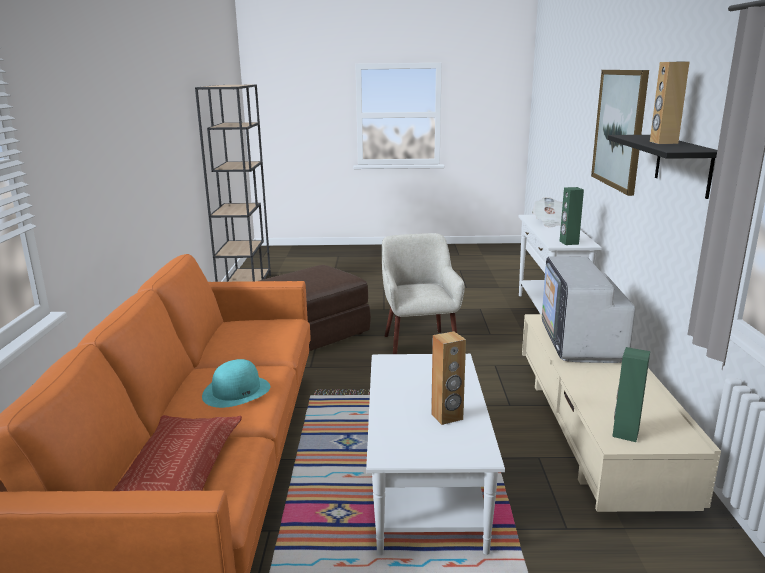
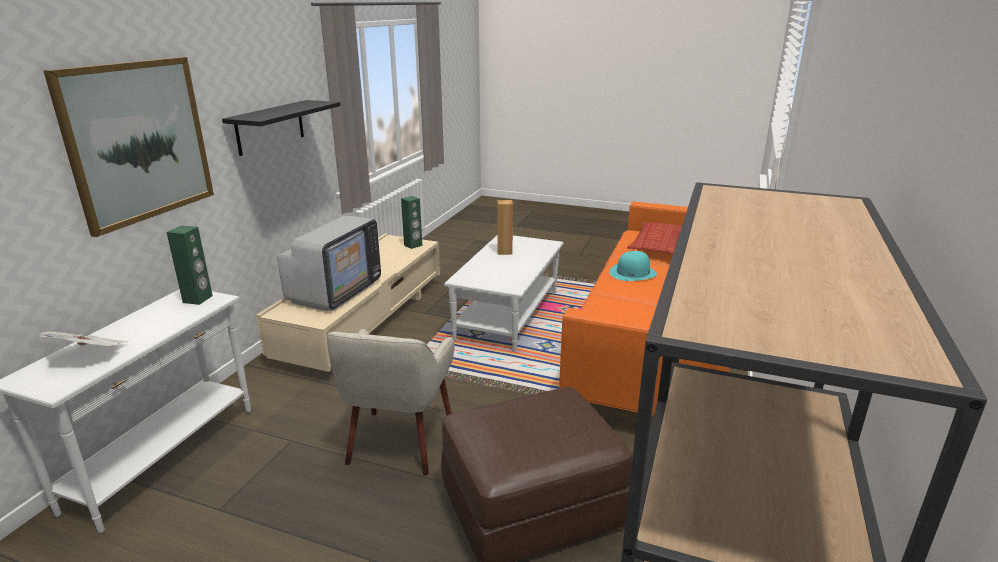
camera: 160 degrees left, 5 degrees up
(663, 142) = (287, 108): brown speaker -> none

